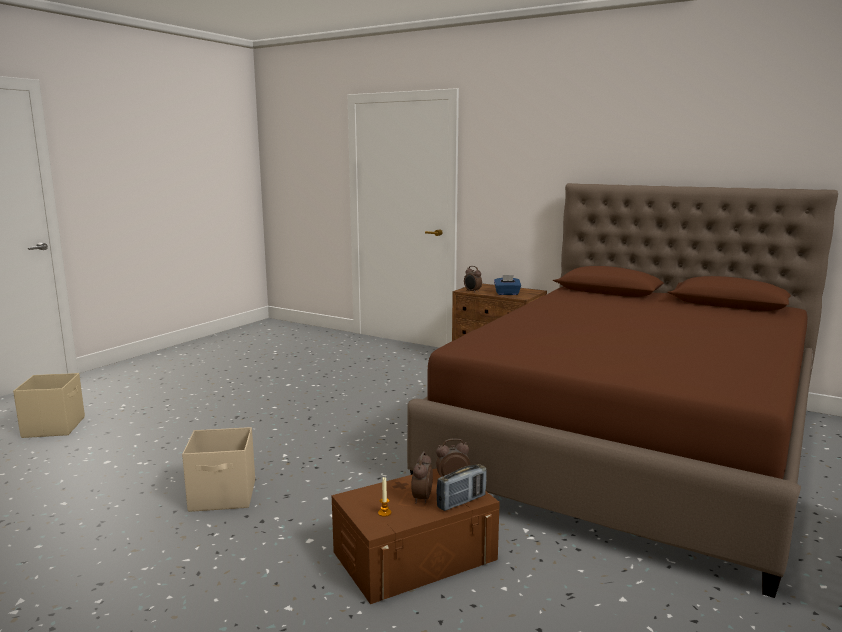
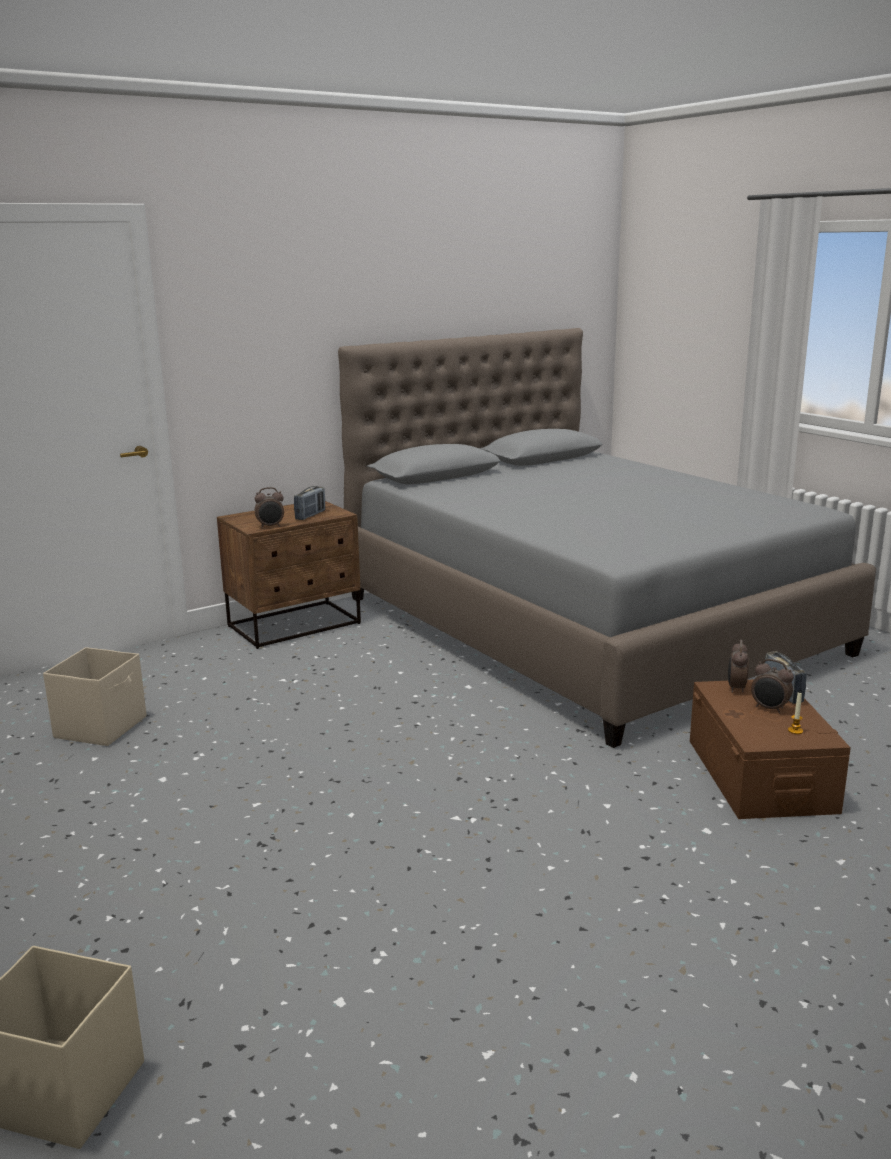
camera: 65 degrees left, 5 degrees up
(224, 496) = (558, 881): beige storage box -> beige storage box (102, 727)
(507, 294) = (310, 515): blue tissue box -> radio
(632, 444) = (585, 624): brown bed -> grey bed

